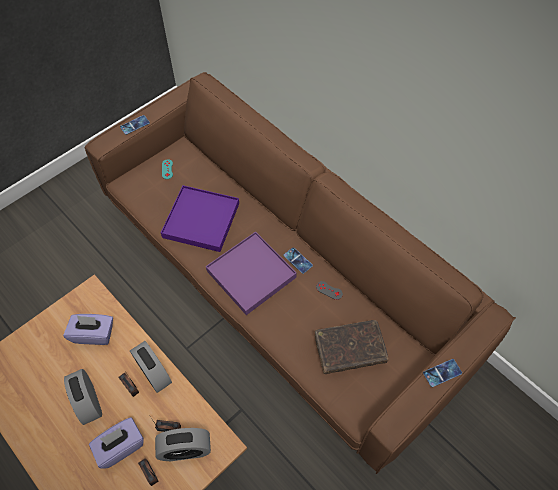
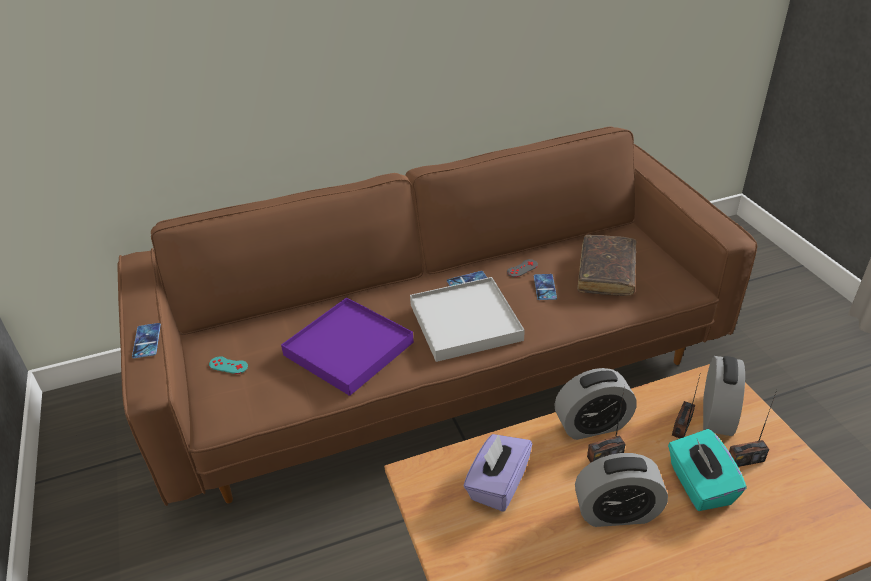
camera: 65 degrees left, 20 degrees down
(120, 446) = (699, 485): purple tissue box -> turquoise tissue box
(251, 274) = (465, 322): purple tray -> white tray
(442, 373) = (678, 190): phone -> phone (545, 287)

